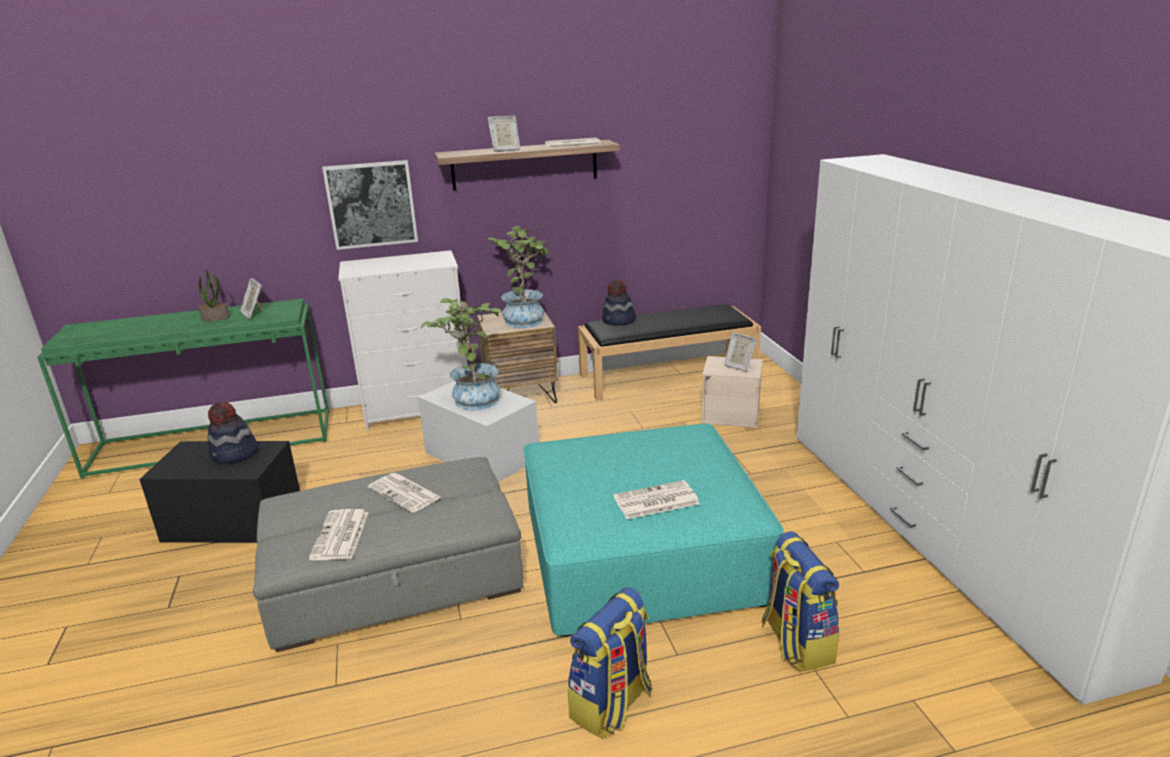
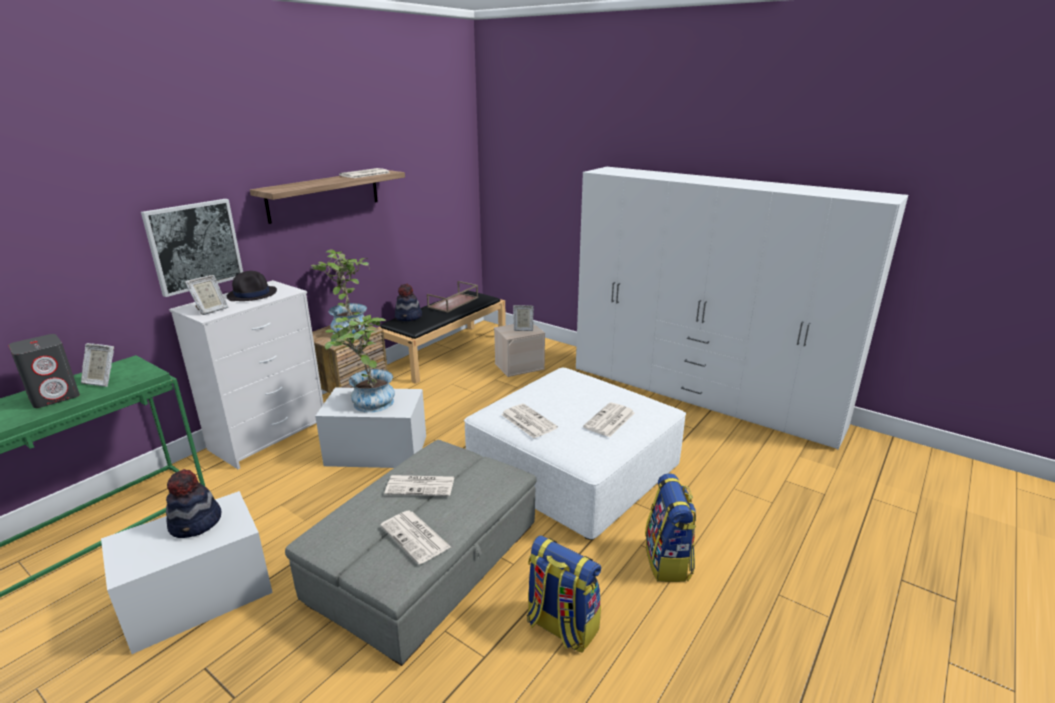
camera: 40 degrees left, 0 degrees up
(216, 318) = (55, 396): potted plant -> grey speaker
(233, 520) = (198, 596): black storage box -> white storage box
(413, 260) = (252, 294): none -> black hat
(505, 150) = (319, 182): picture frame -> picture frame (210, 310)
(569, 468) = (527, 421): none -> newspaper
(639, 553) = (572, 469): turquoise ottoman -> white ottoman
(688, 315) = (453, 303): none -> brown tray
(796, 642) = (709, 479): backpack -> backpack (561, 627)

